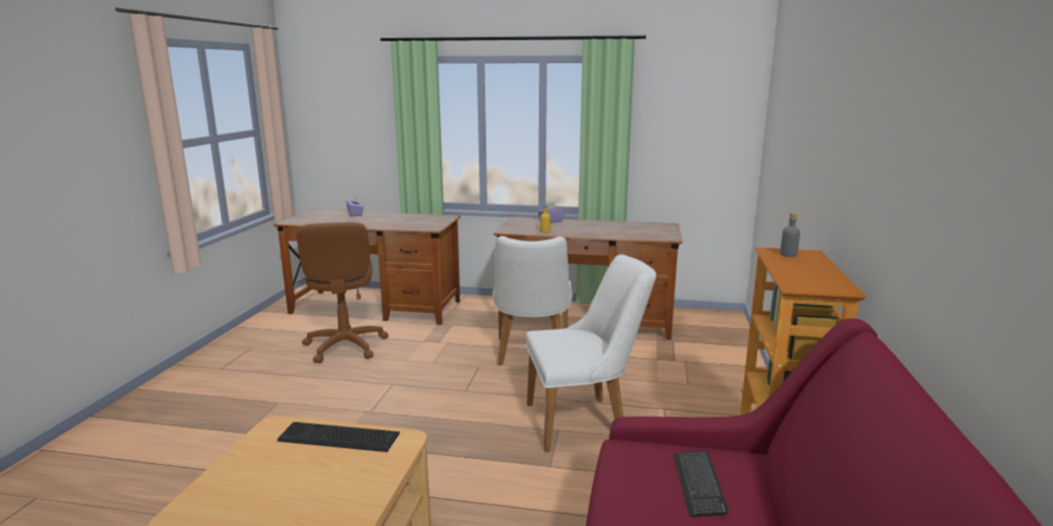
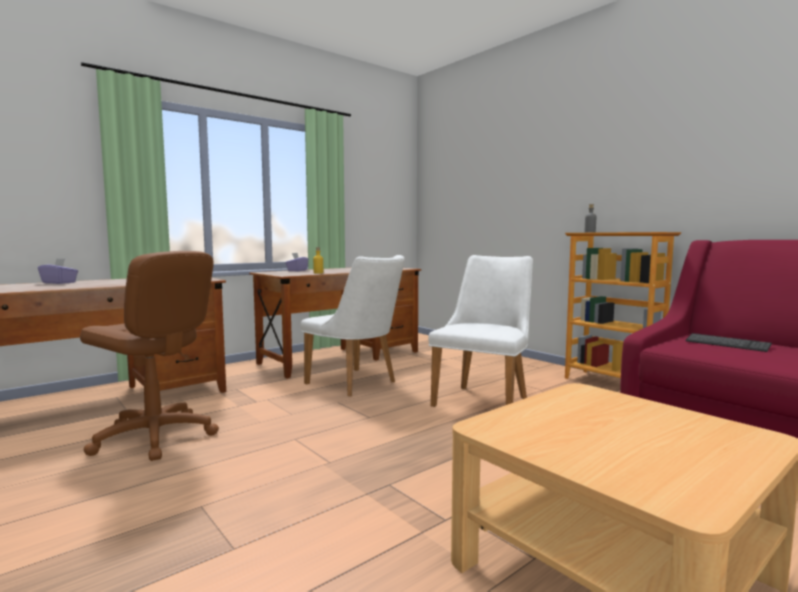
camera: 50 degrees left, 10 degrees down
(339, 438) = (552, 407): keyboard -> none

